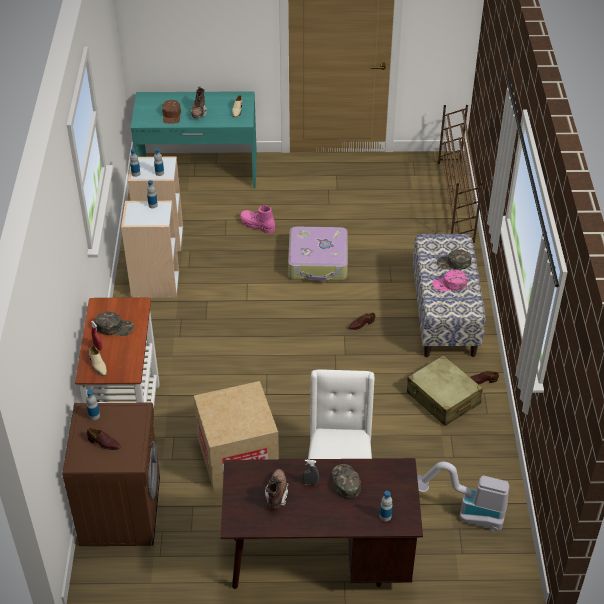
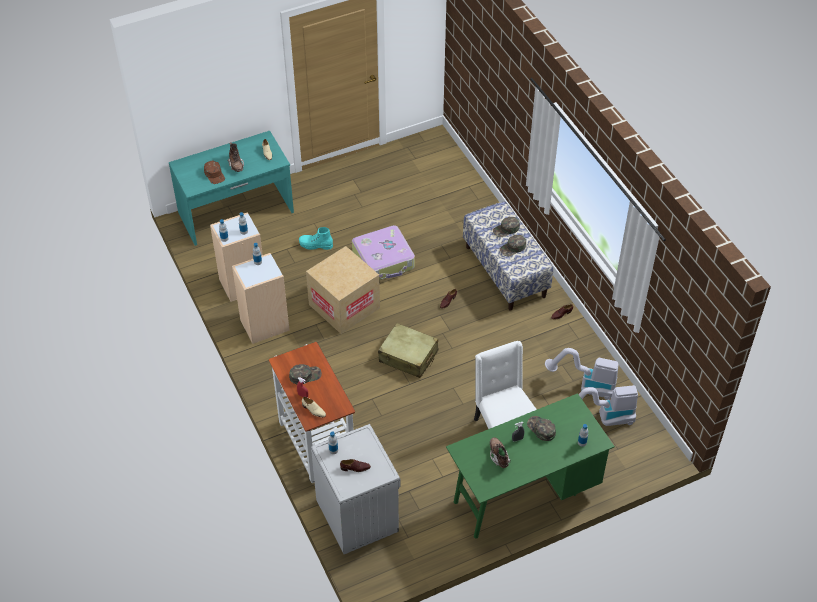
camera: 25 degrees left, 5 degrees up
(123, 510) = (358, 515): brown washing machine -> white washing machine
(238, 456) = (418, 440): cardboard box -> cardboard box (344, 306)
(257, 225) = (315, 245): pink boot -> turquoise boot
(319, 562) = (524, 494): brown desk -> green desk
(443, 398) = (541, 338): beige suitcase -> beige suitcase (408, 356)
(449, 284) = (513, 248): pink cap -> green cap
(455, 201) = (460, 172): brown shoe rack -> none
(464, 468) = (585, 386): none -> vacuum cleaner

